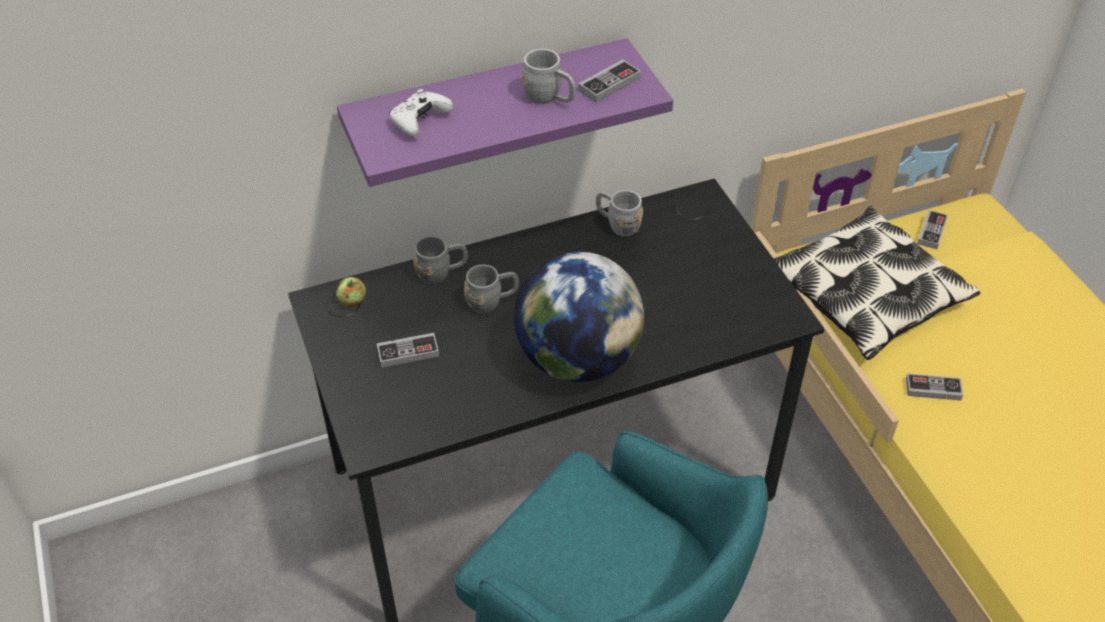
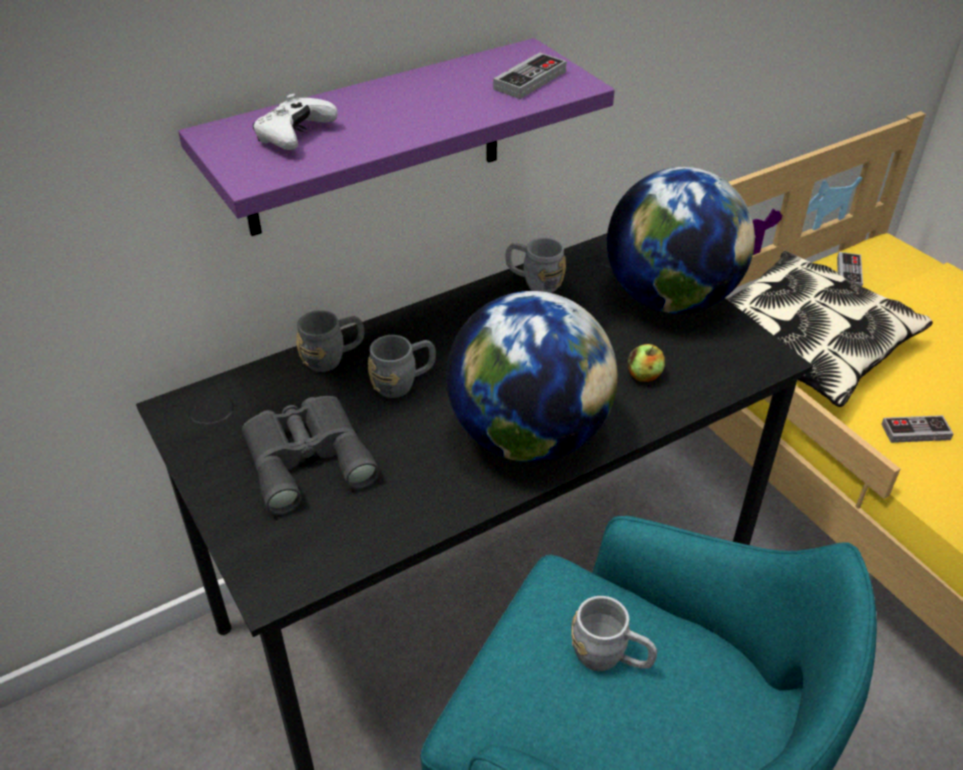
camera: 10 degrees left, 5 degrees down
(352, 301) = (223, 403): apple -> apple (644, 376)
(408, 352) = (307, 456): game controller -> grey binoculars
(549, 98) = (459, 99): grey mug -> grey mug (610, 658)
(726, 253) = (670, 298): none -> globe

